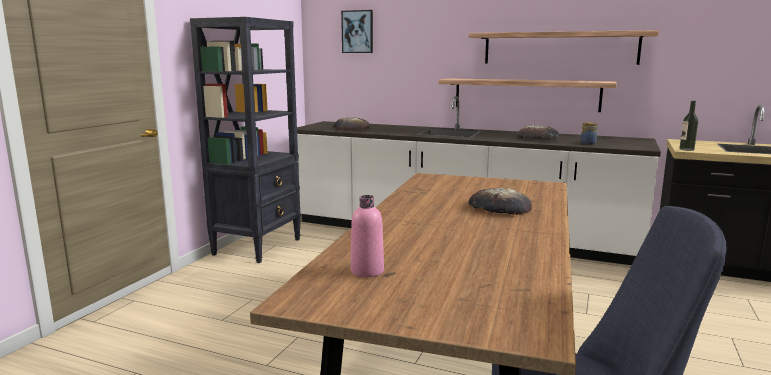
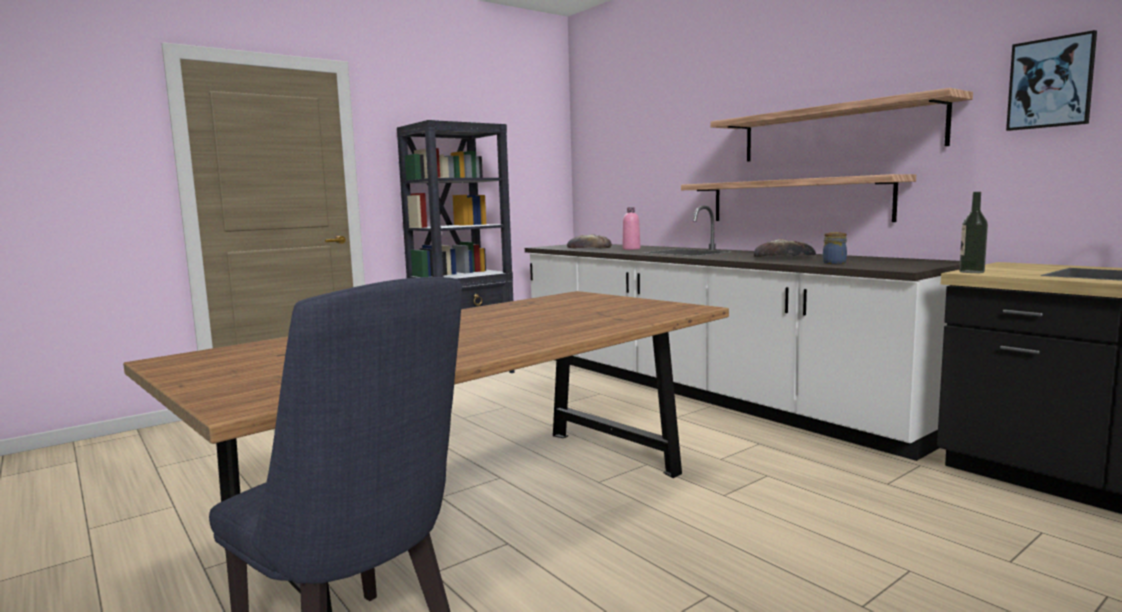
camera: 30 degrees right, 5 degrees down
(357, 32) = (618, 134): picture -> picture (1050, 83)
(367, 271) = (274, 351): pink bottle -> pink bottle (631, 249)
(499, 208) = (558, 321): bread -> none

